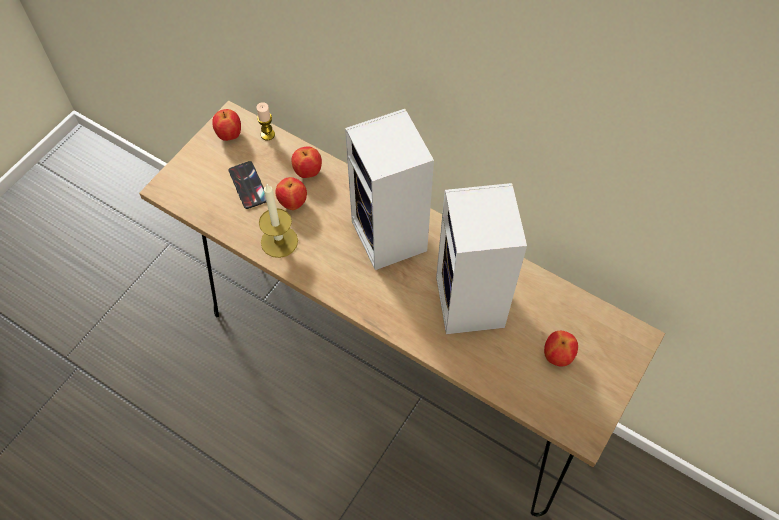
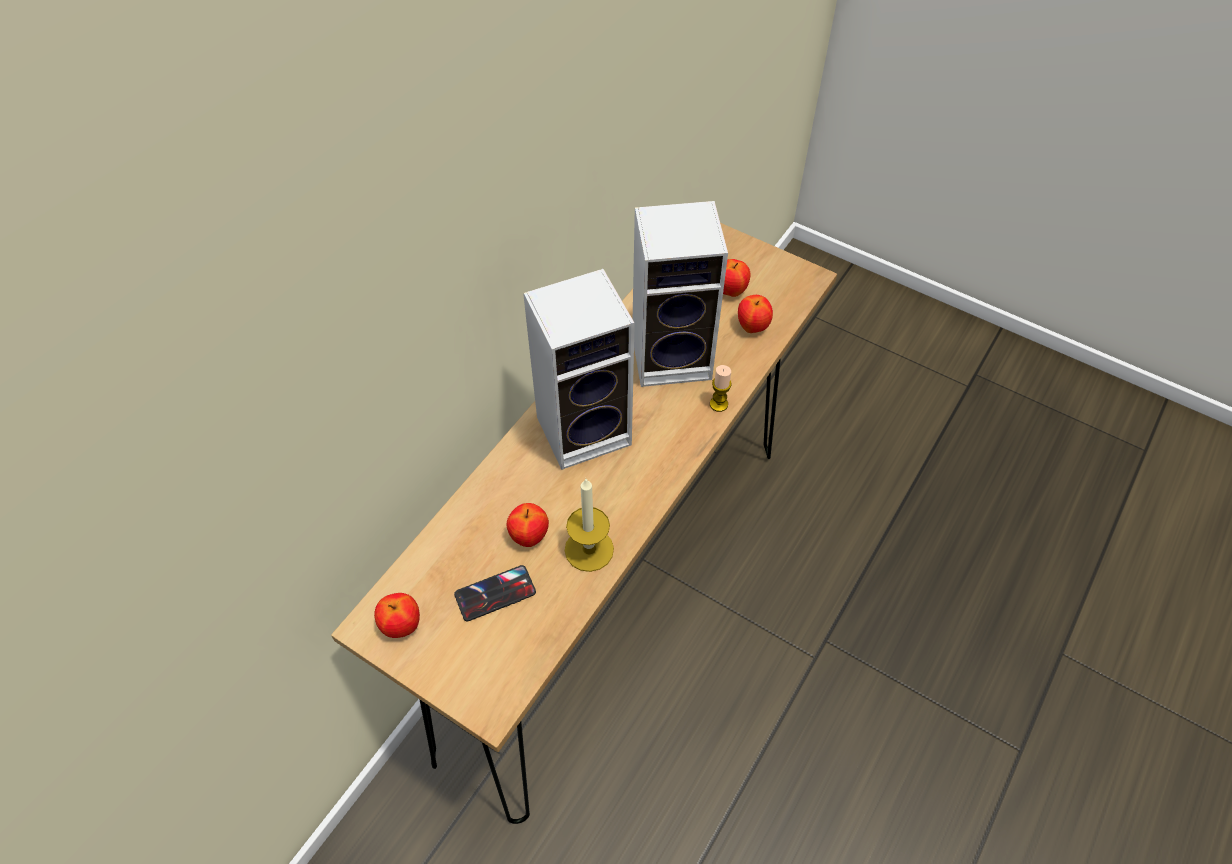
camera: 90 degrees left, 5 degrees down
(267, 134) = (407, 575): candle -> candle (718, 404)
(308, 172) = (479, 521): apple -> apple (752, 327)

